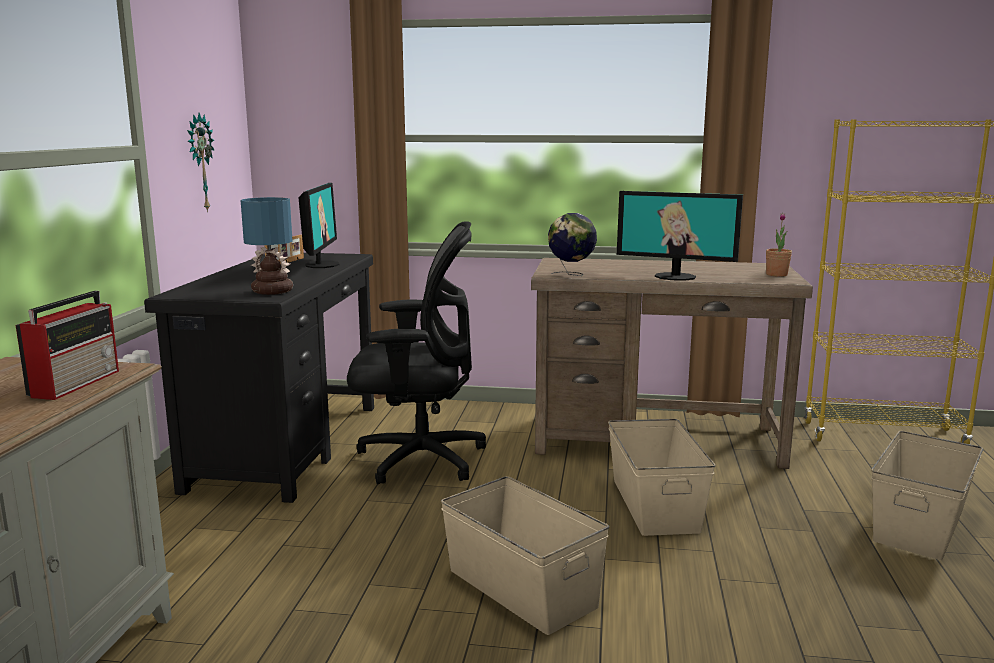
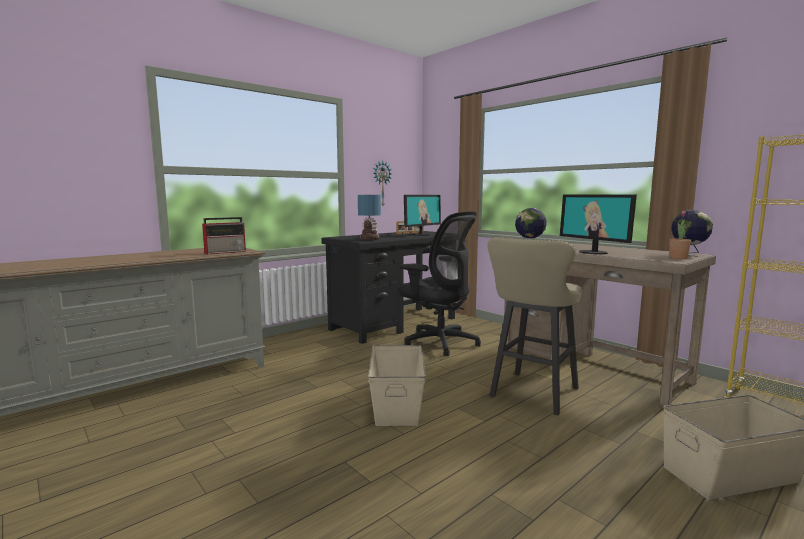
camera: 40 degrees right, 5 degrees down
(654, 505) = (530, 396): beige storage box -> beige stool
(764, 265) = (688, 254): none -> globe

